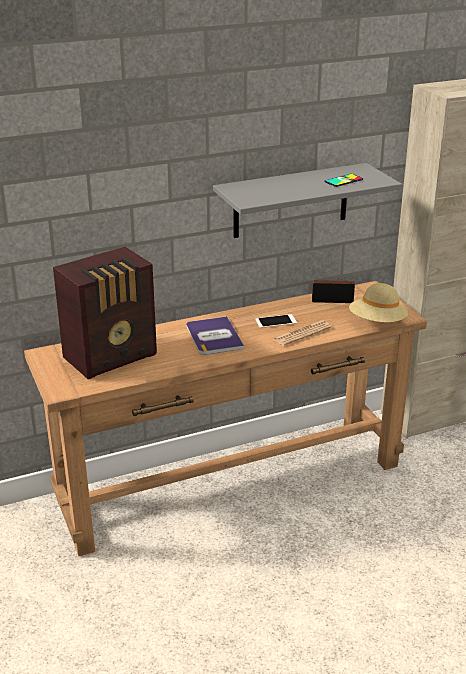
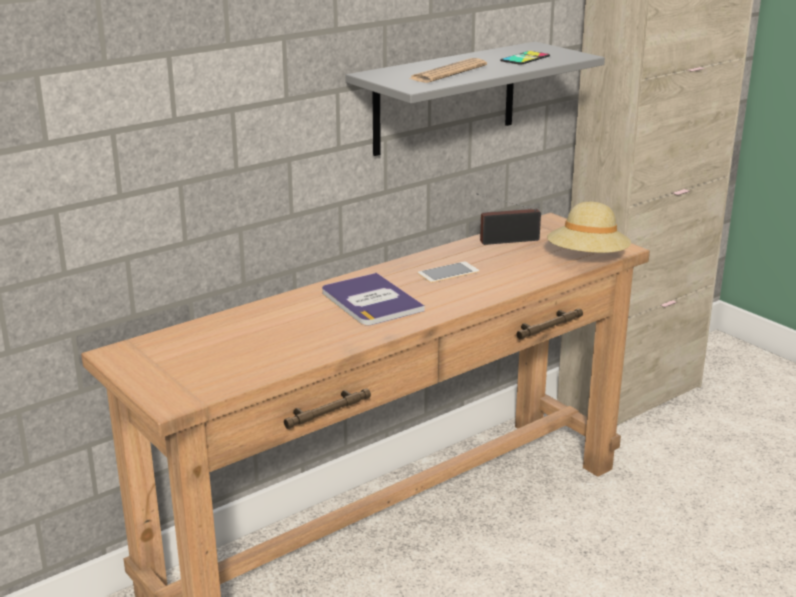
camera: 15 degrees left, 5 degrees down
(112, 356) = (231, 344): radio -> none
(302, 334) = (494, 283): newspaper -> newspaper (448, 72)

